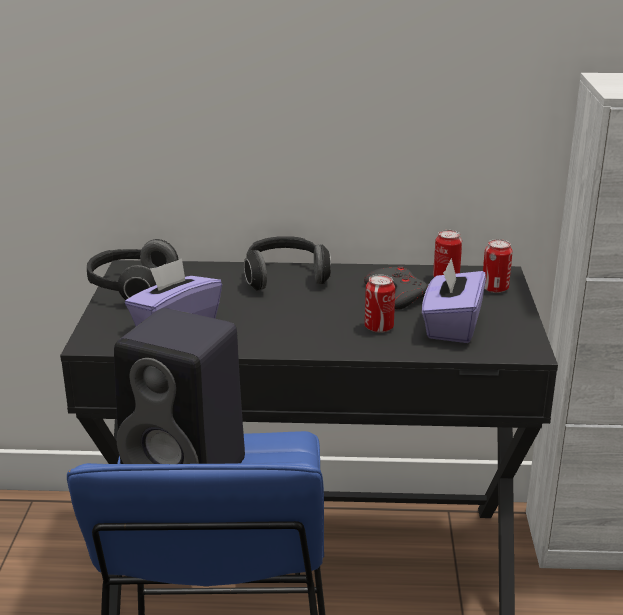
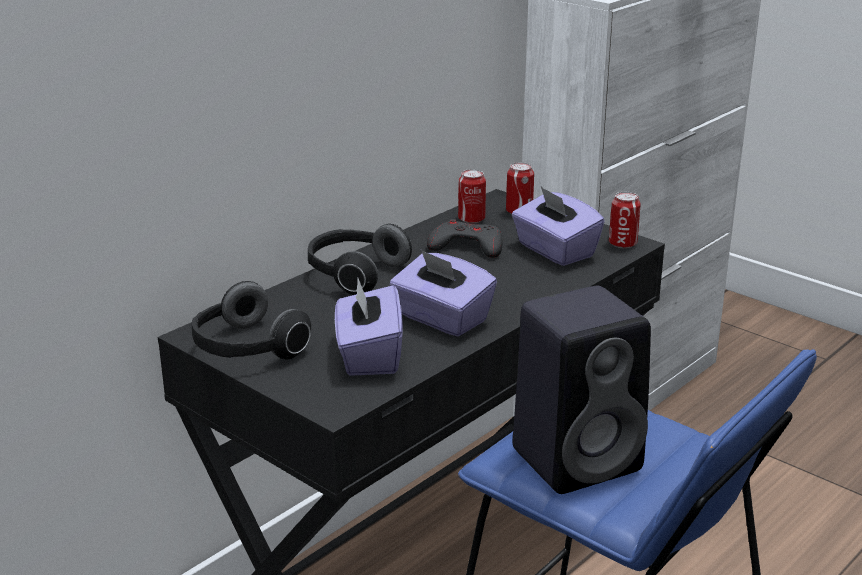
camera: 50 degrees left, 0 degrees up
(266, 328) = (442, 319): none -> purple tissue box
(379, 327) = (514, 276): can -> can (622, 244)

